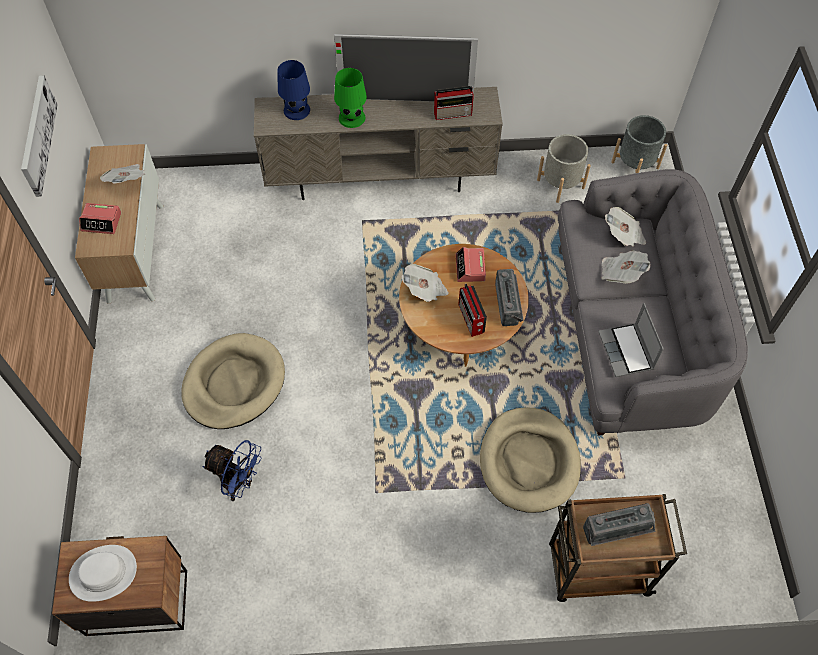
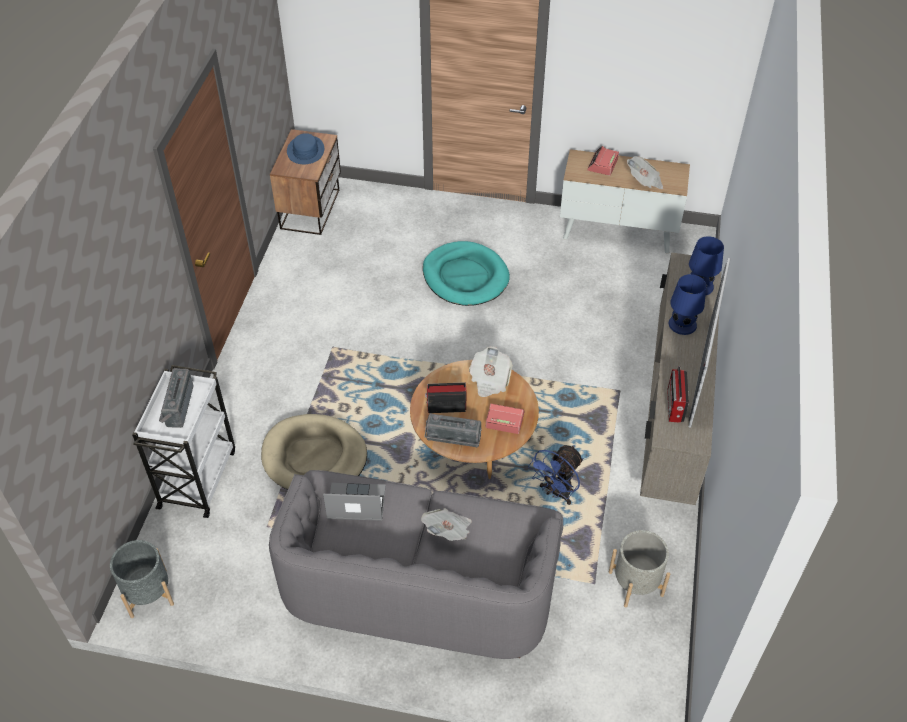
camera: 105 degrees right, 10 degrees down
(37, 135) = (626, 69): picture -> none
(103, 573) = (305, 151): white hat -> blue hat
(234, 383) = (465, 277): beige dog bed -> turquoise dog bed
(239, 483) = (376, 269): blue fan -> blue fan (556, 493)
(352, 118) = (682, 324): green table lamp -> blue table lamp
(596, 570) = (198, 477): brown cart -> white cart
(623, 235) = (496, 550): newspaper -> none
(635, 165) = (652, 677): grey planter -> grey planter (148, 593)

